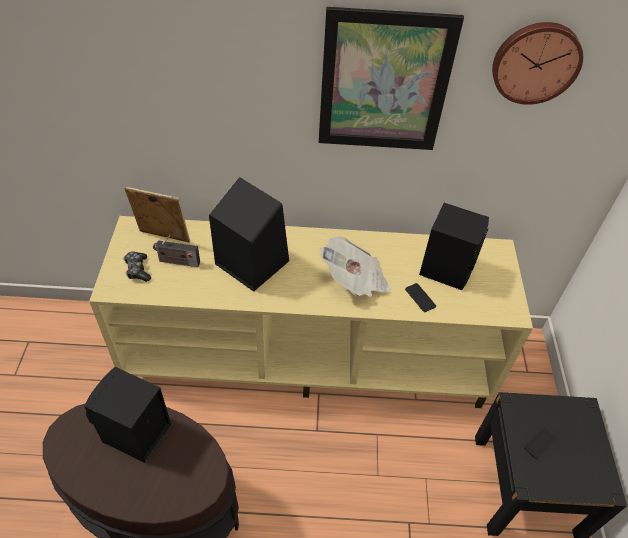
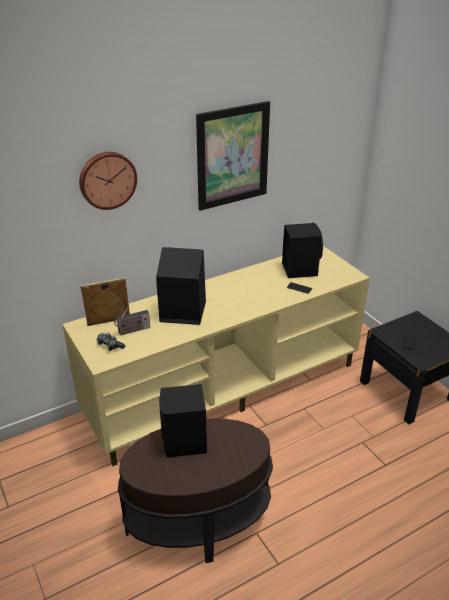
camera: 30 degrees left, 15 degrees down
(355, 280) = (255, 295): newspaper -> none
(535, 62) = (308, 119): wall clock -> wall clock (107, 180)

